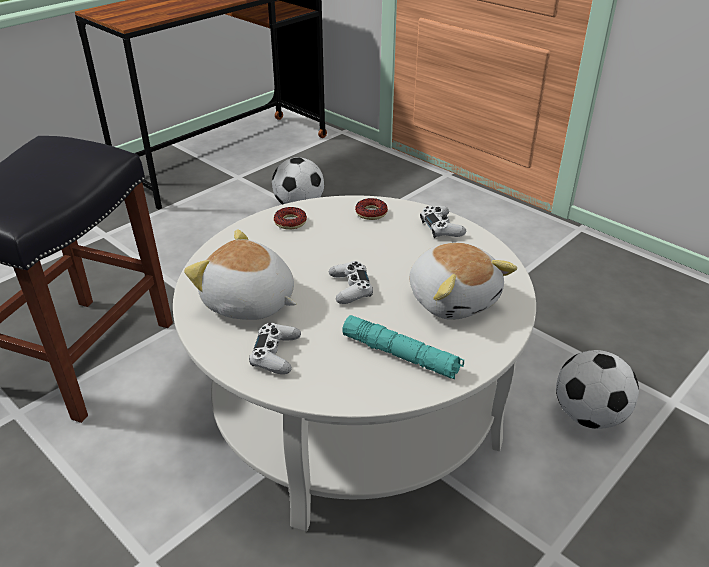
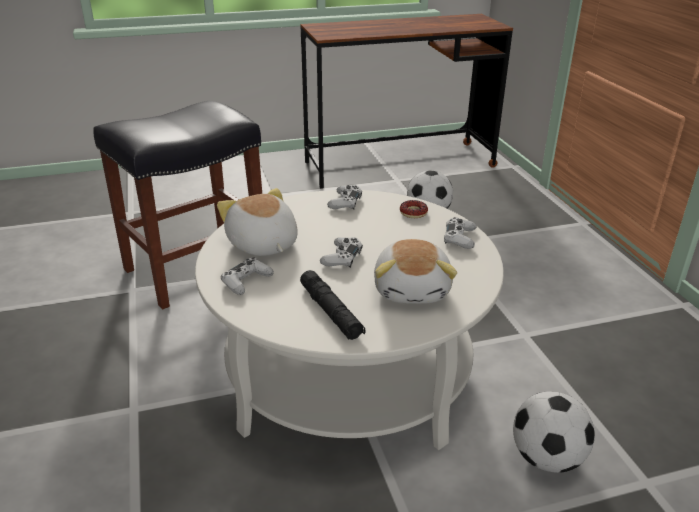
camera: 30 degrees right, 5 degrees down
(290, 222) = (345, 202): donut -> white game controller
(401, 355) = (331, 312): turquoise flashlight -> black flashlight

